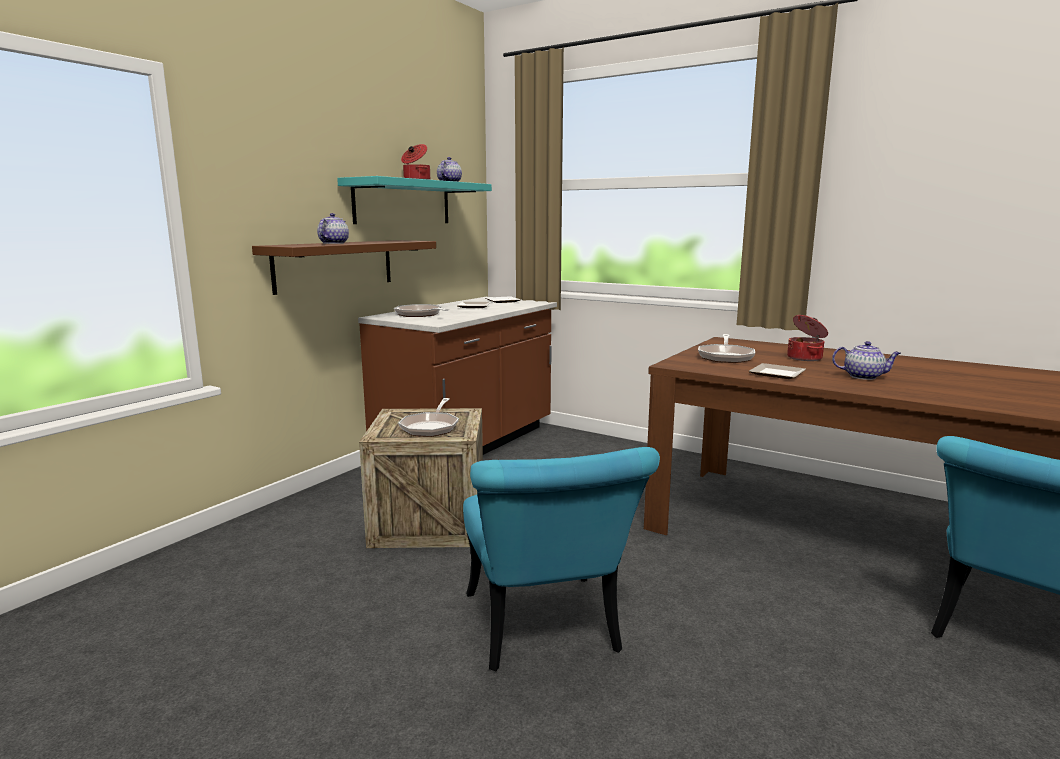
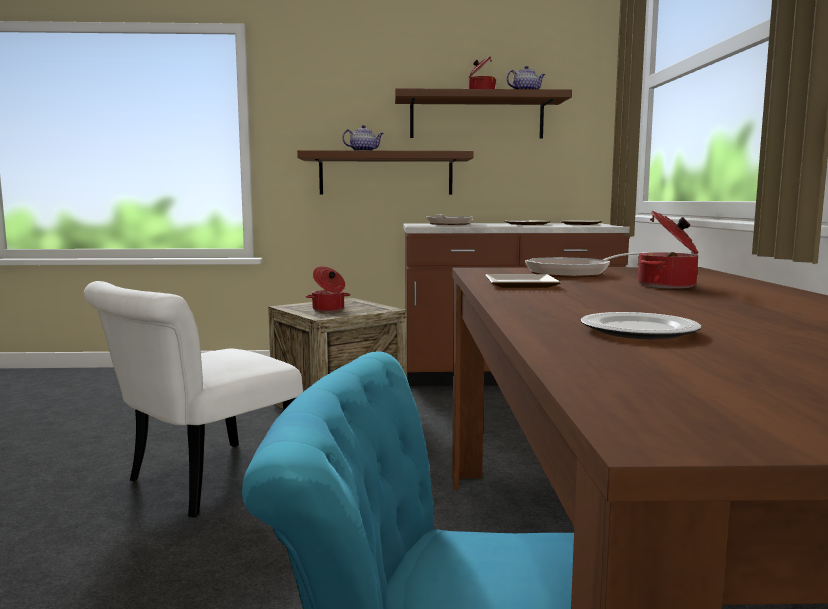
camera: 55 degrees right, 5 degrees down
(403, 202) = (476, 117): turquoise shelf -> brown shelf
(431, 427) = (328, 309): frying pan -> cooking pot
(546, 633) = (200, 484): turquoise chair -> white chair
(864, 376) = (609, 301): teapot -> none
(969, 392) = (640, 331): none -> plate

